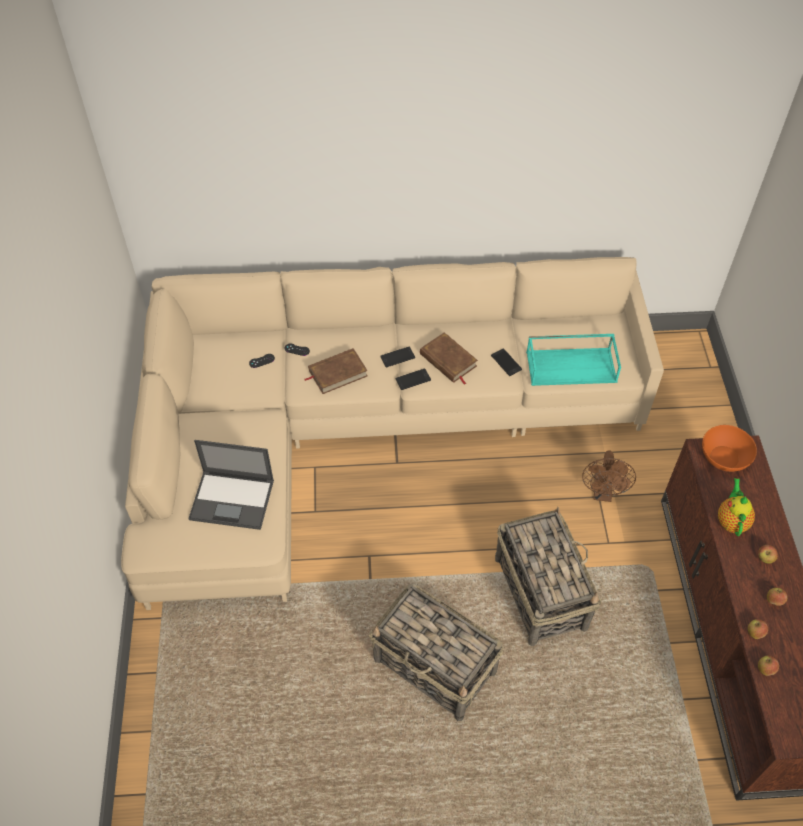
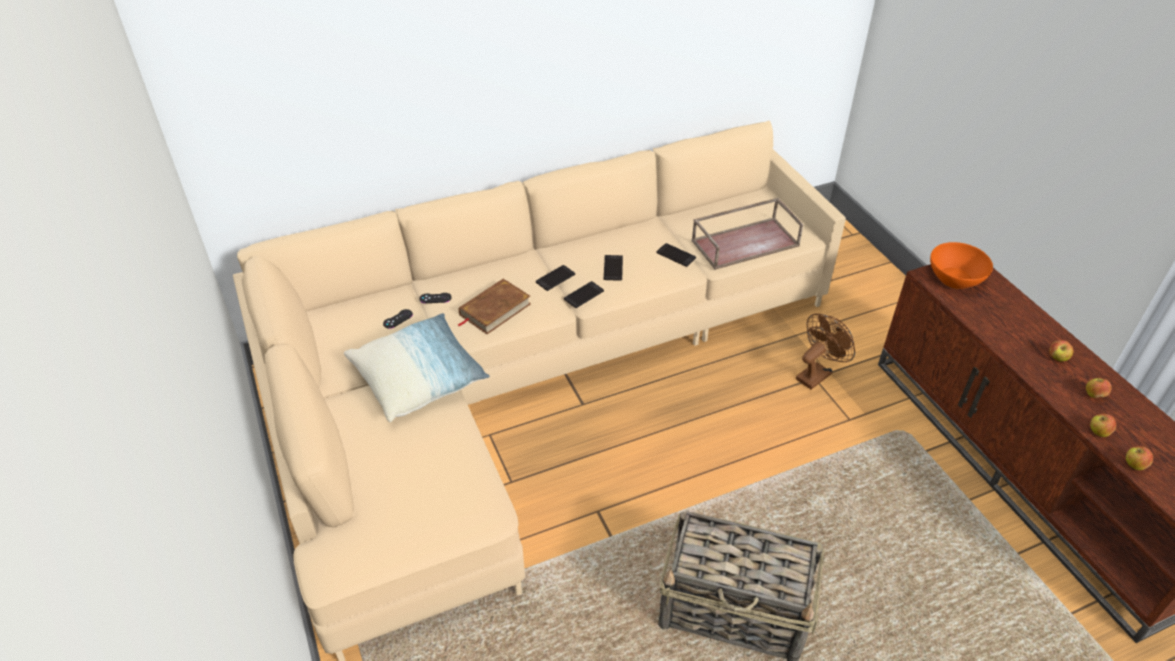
camera: 20 degrees left, 10 degrees down
(233, 500) = (427, 475): laptop -> none
(258, 418) = (419, 379): none -> pillow
(448, 360) = (613, 268): brown book -> phone
(540, 591) = (807, 490): basket -> none
(572, 366) = (745, 242): turquoise tray -> brown tray
(603, 493) = (817, 373): brown fan -> brown fan turned 120 degrees counterclockwise
(731, 521) = (1001, 333): teapot -> none

